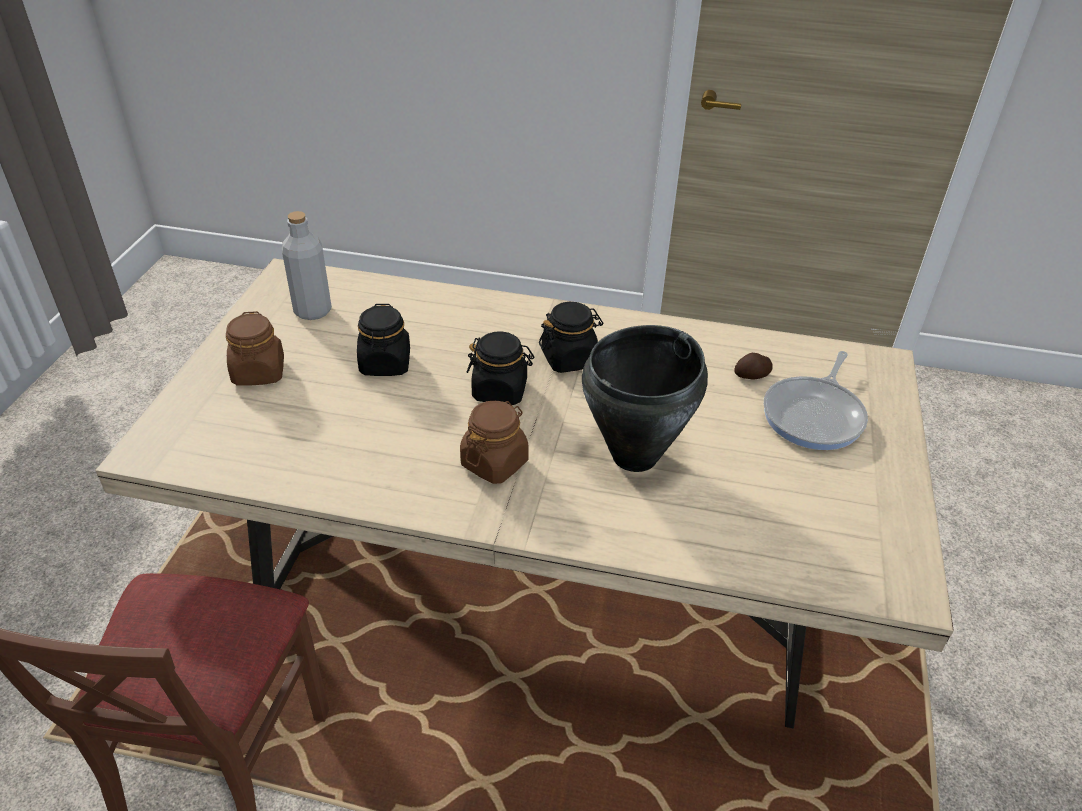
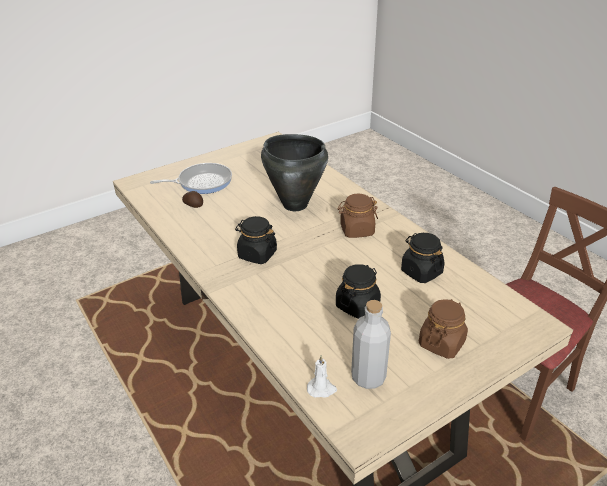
camera: 135 degrees left, 5 degrees down
(347, 285) = (322, 389): none -> white candle
(500, 390) = (313, 258): black jar -> black jar (421, 272)

